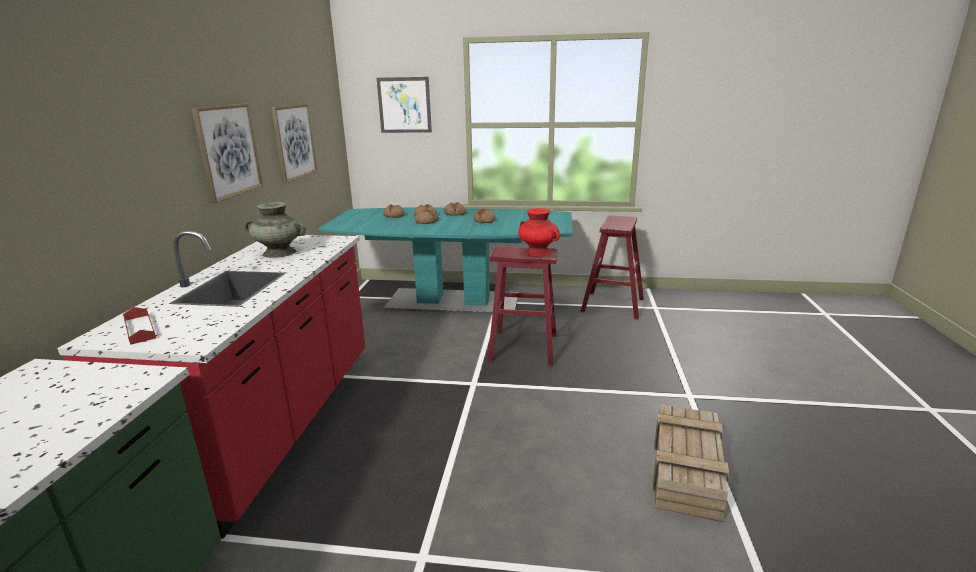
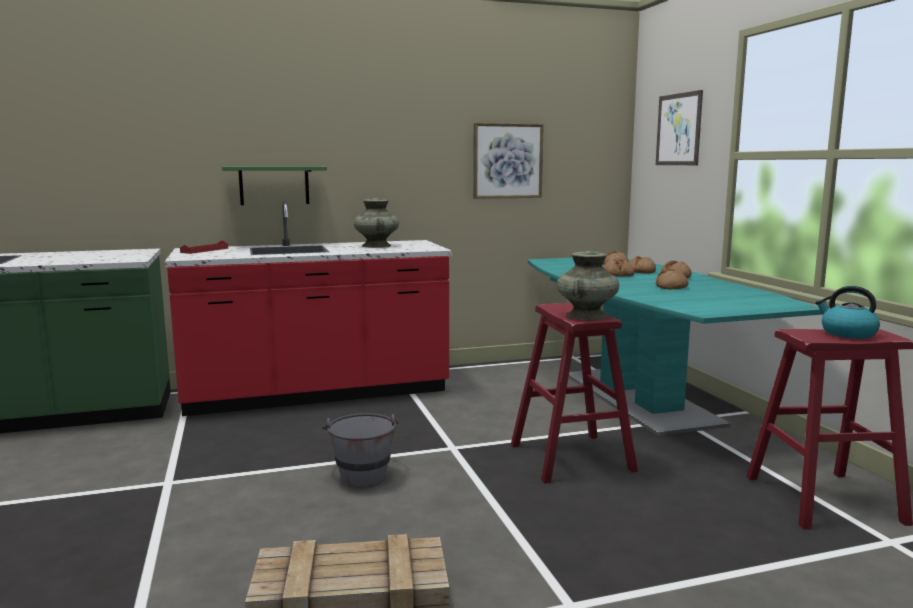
camera: 65 degrees right, 10 degrees down
(139, 214) = (274, 185): none -> green shelf
(228, 151) = (393, 155): picture -> none
(489, 431) = (362, 473): none -> grey bucket
(538, 252) = (586, 315): red vase -> turquoise vase
(618, 221) = (847, 333): none -> kettle

